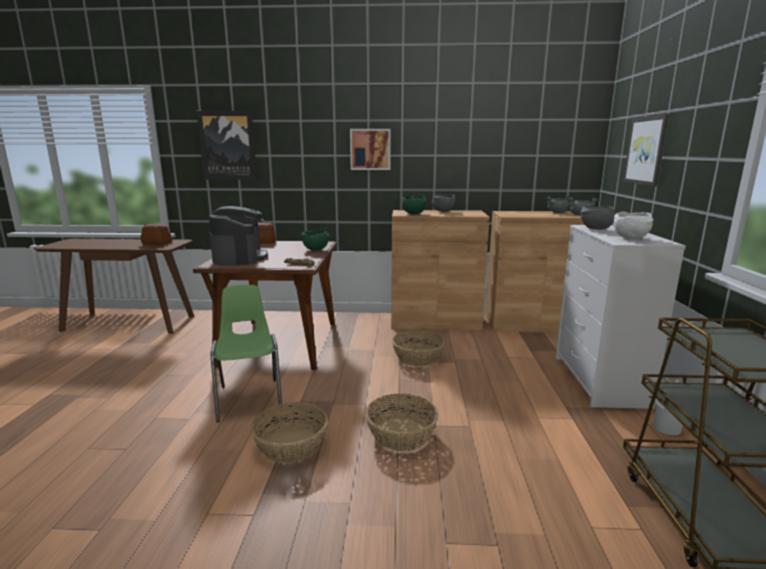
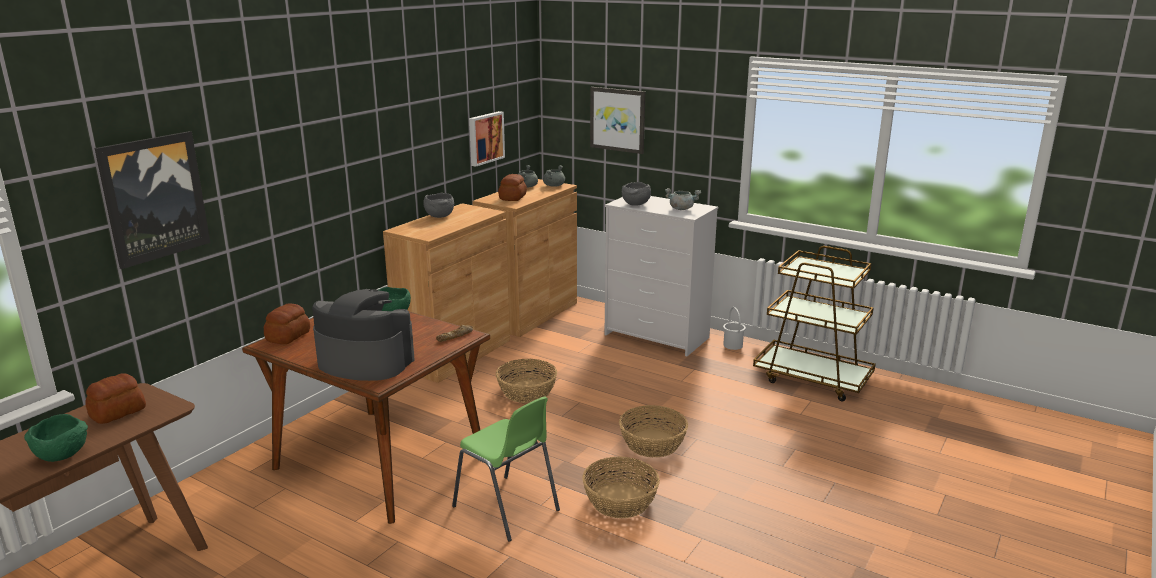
camera: 60 degrees left, 5 degrees up
(250, 399) = (507, 509): green chair -> green chair turned 150 degrees counterclockwise
(370, 149) = (349, 156): picture -> picture (485, 138)
(414, 214) = (435, 230): green bowl -> green bowl (63, 455)
(523, 214) = (513, 197): none -> bread
(631, 238) = (681, 209): white bowl -> grey cooking pot

